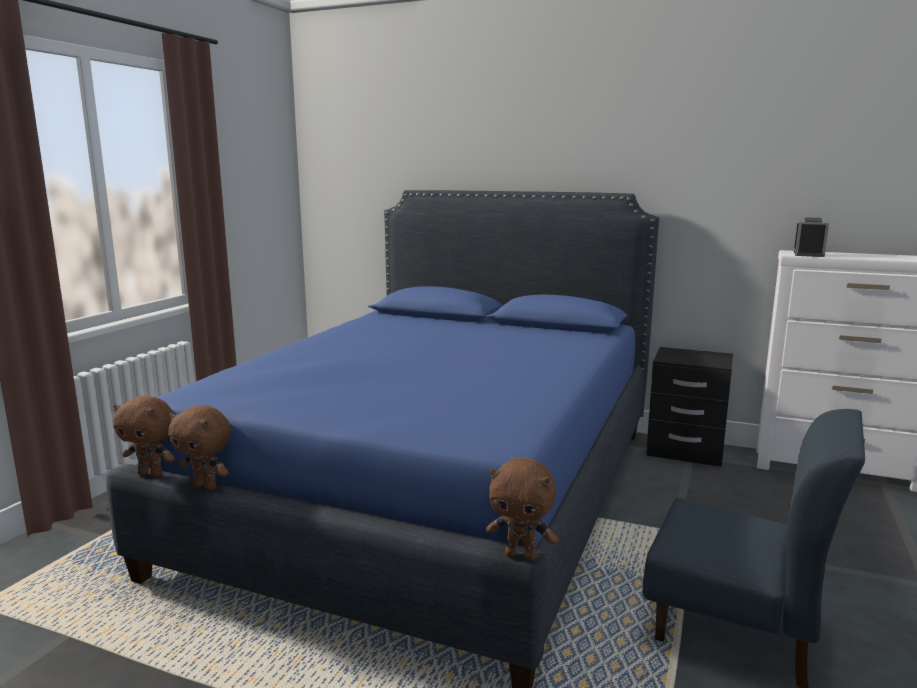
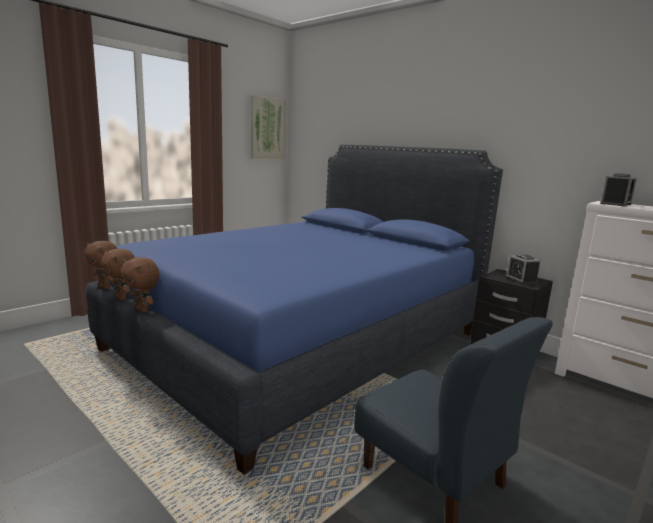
camera: 20 degrees right, 0 degrees up
(271, 169) = (267, 128): none -> picture
(521, 555) = (242, 372): brown plush toy -> brown plush toy (143, 310)
(701, 358) = (521, 280): none -> alarm clock

